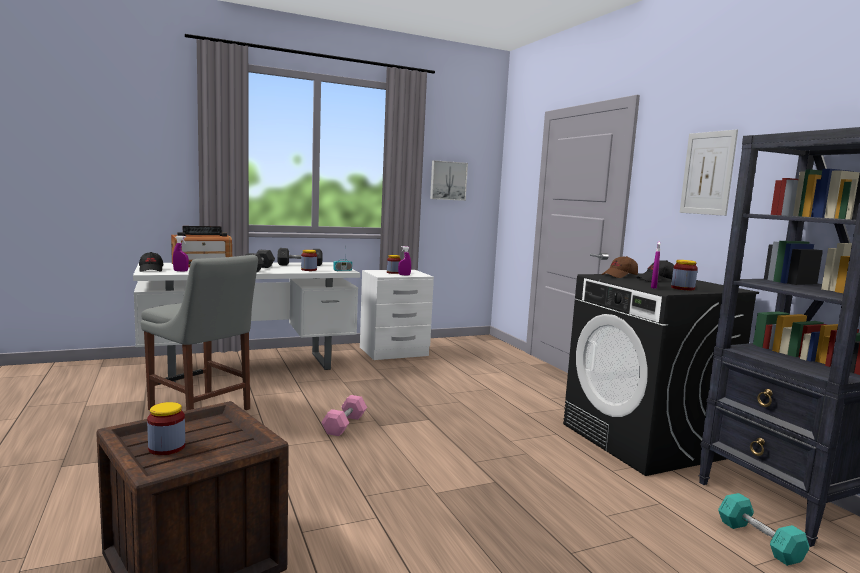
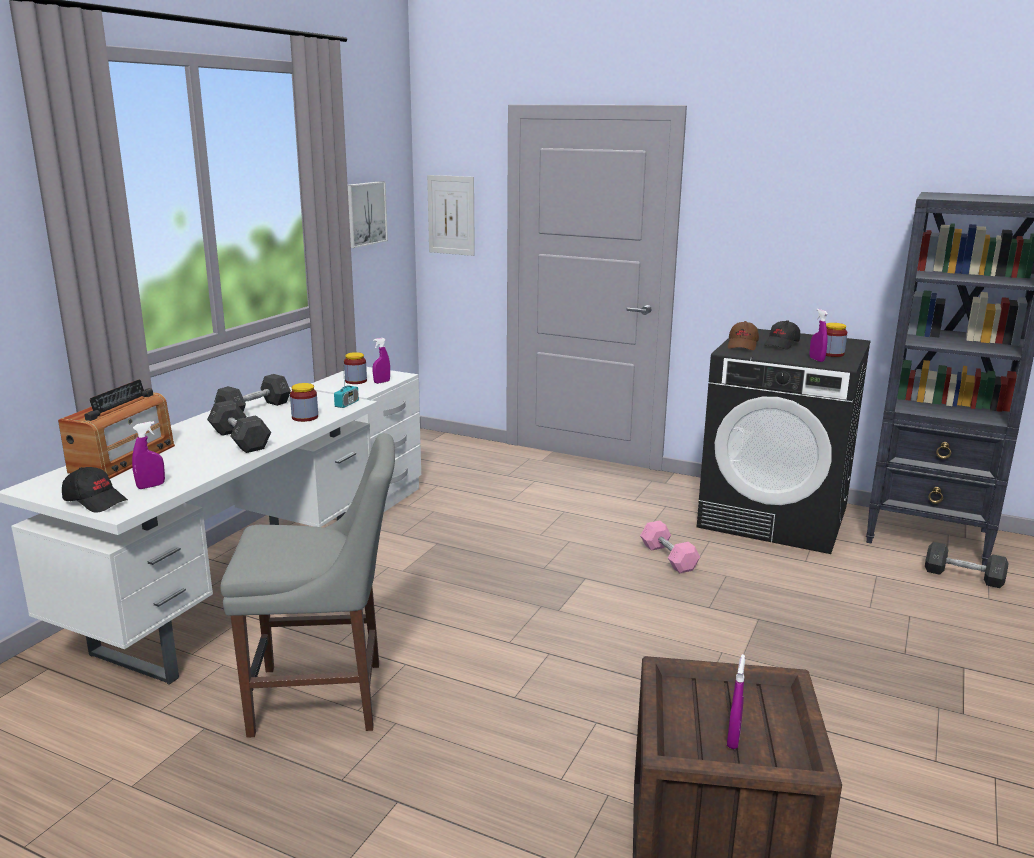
camera: 40 degrees left, 10 degrees up
(167, 448) = (733, 739): jar -> purple spray bottle
(344, 424) = (524, 628): pink dumbbell -> pink dumbbell (668, 557)
(707, 173) = (798, 213): picture -> picture (451, 215)
(759, 541) = (963, 576): turquoise dumbbell -> grey dumbbell

